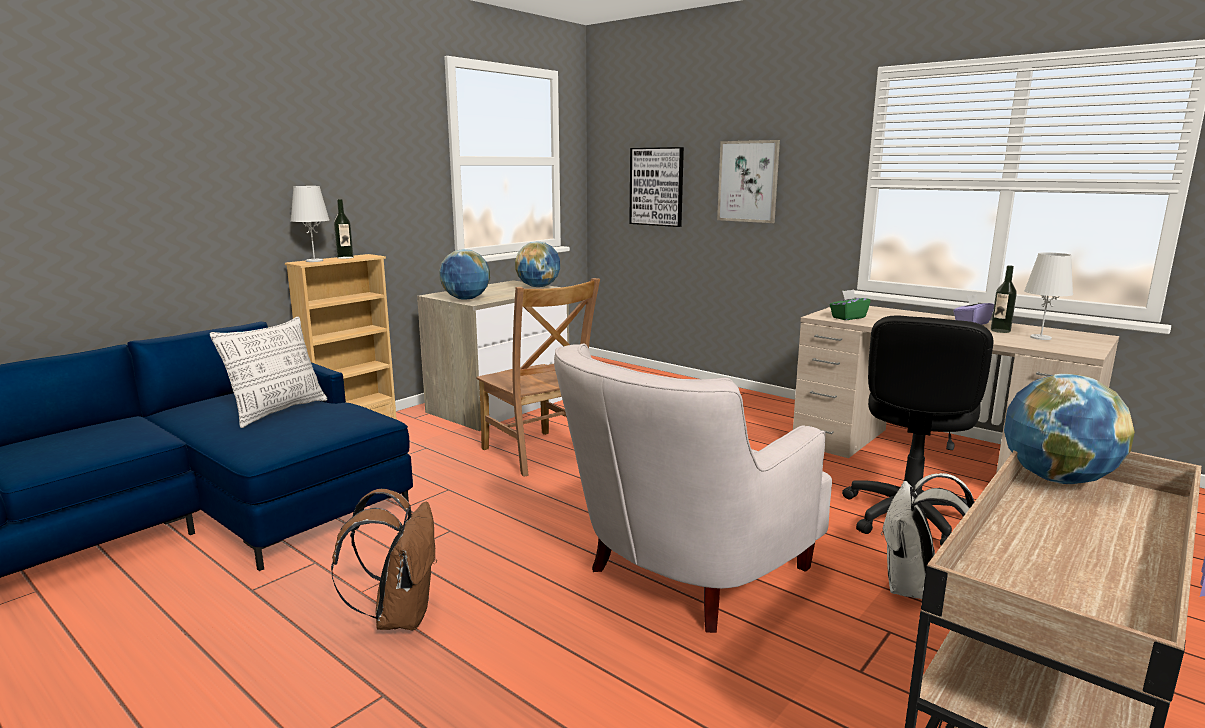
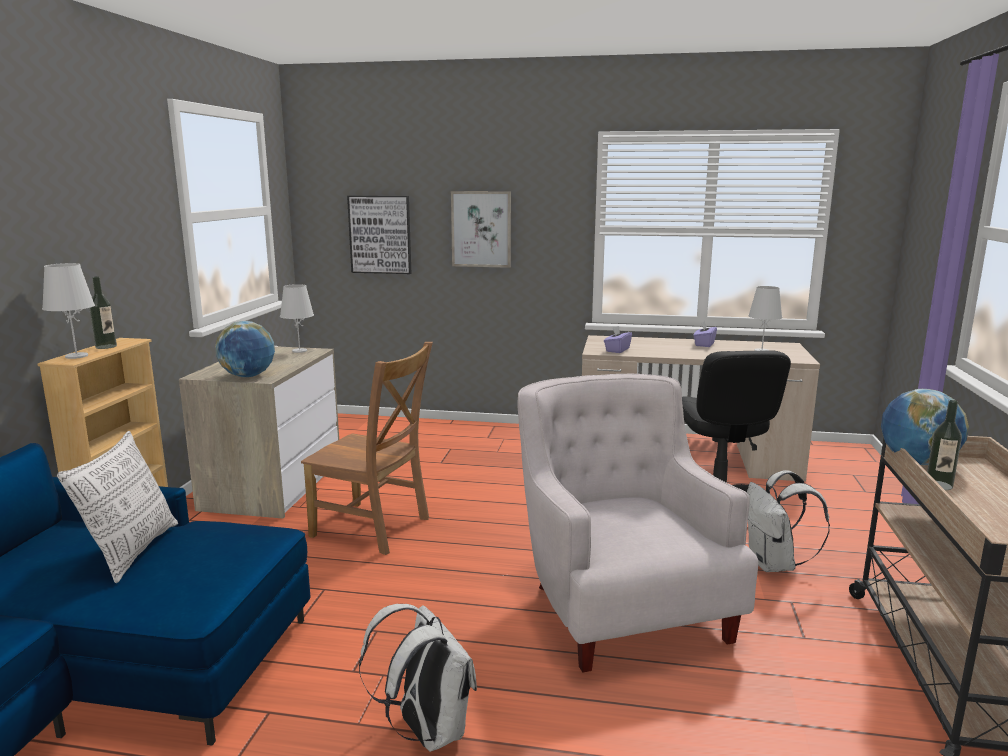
camera: 30 degrees left, 0 degrees up
(400, 616) = (426, 731): brown backpack -> white backpack
(538, 287) = (299, 351): globe -> white table lamp
(685, 574) = (620, 604): white armchair -> white armchair turned 150 degrees clockwise
(848, 317) = (617, 350): green tissue box -> purple tissue box
(1000, 331) = (730, 348): bottle -> bottle (938, 485)

